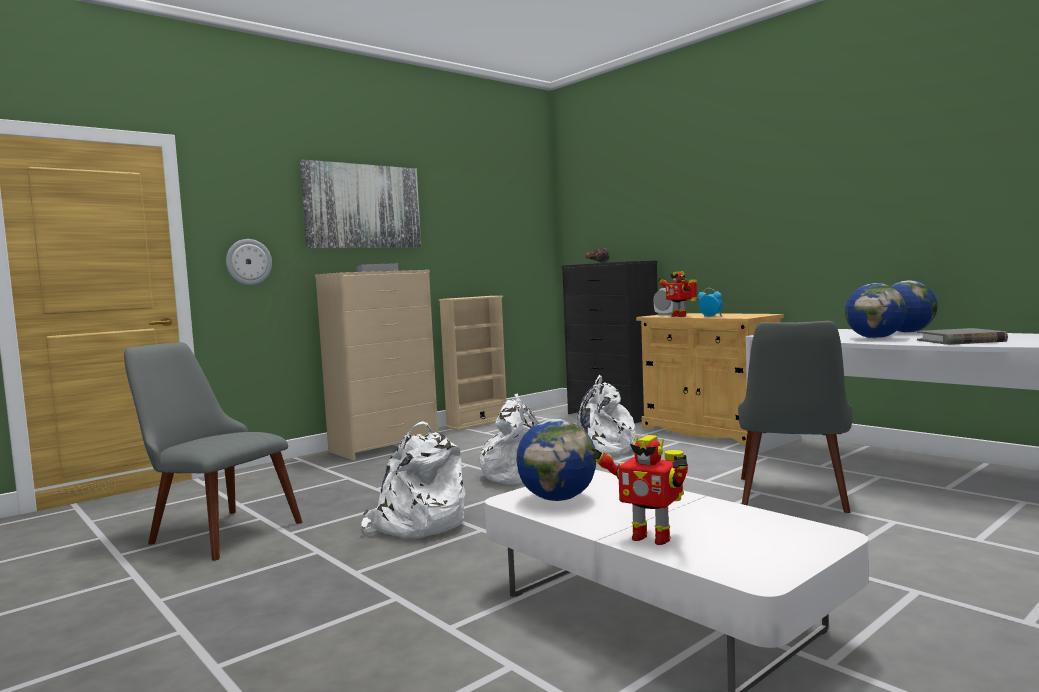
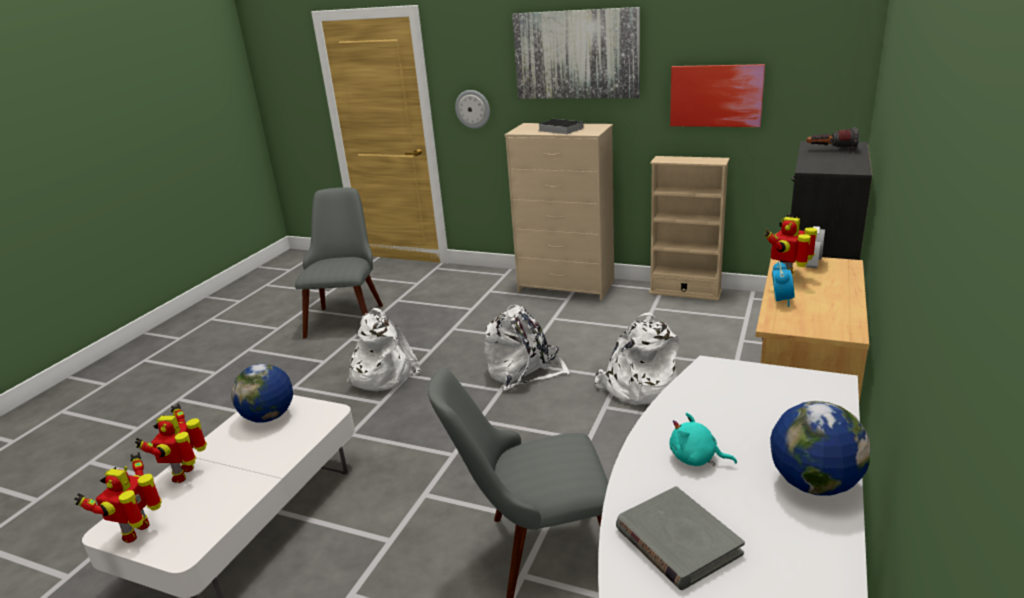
camera: 65 degrees right, 20 degrees up
(472, 246) = (716, 95): none -> picture
(773, 559) = (139, 532): none -> toy robot
(875, 338) = (696, 458): globe -> turquoise plush toy

